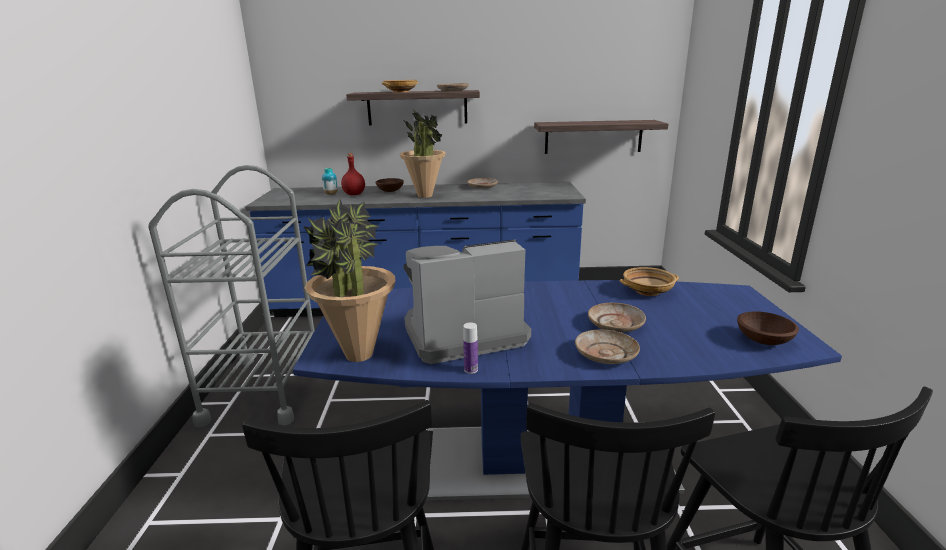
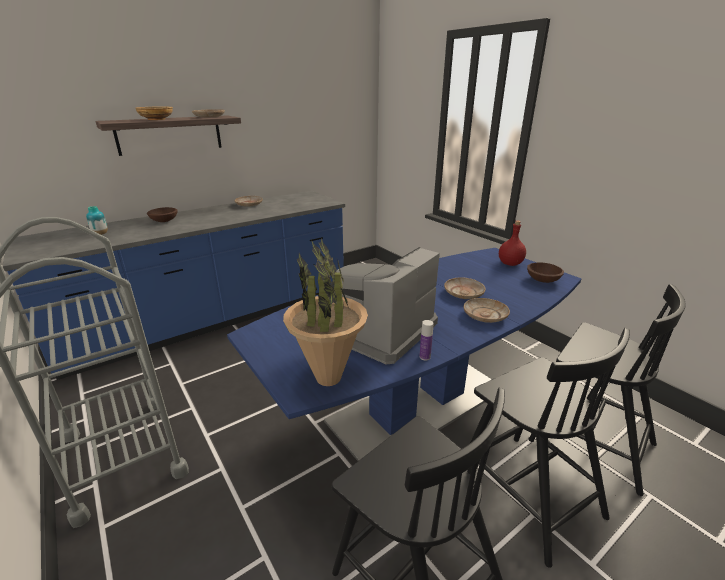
camera: 35 degrees left, 5 degrees up
(354, 194) = (129, 230): red bottle -> red bottle (510, 264)
(425, 196) = (209, 220): potted plant -> none
(593, 137) = (324, 152): shelf -> none
(648, 291) = (451, 265): beige bowl -> none

